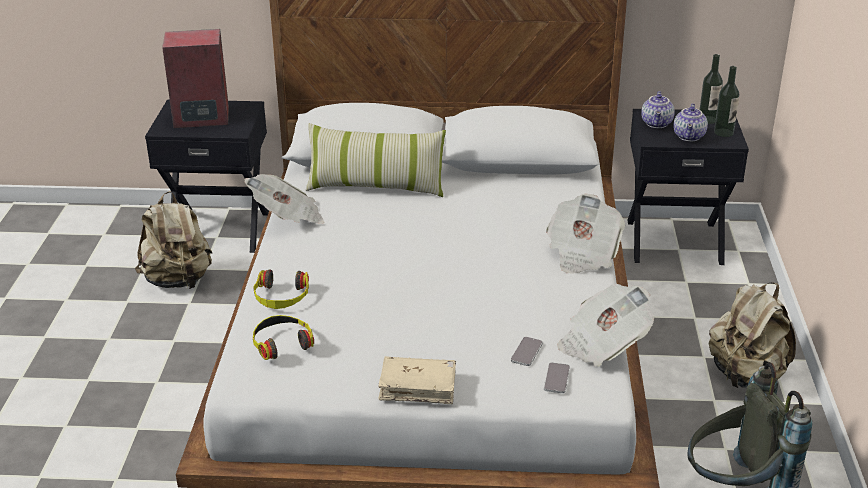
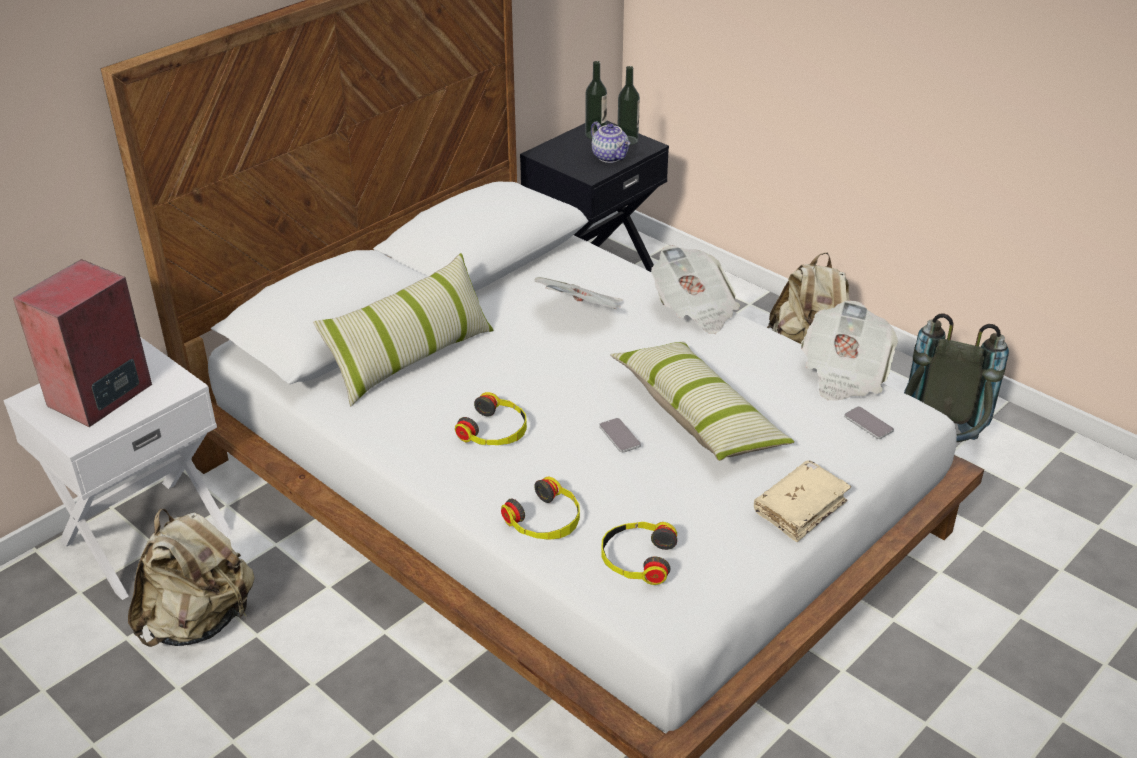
camera: 50 degrees left, 5 degrees up
(220, 229) = (145, 535): black nightstand -> white nightstand
(287, 217) = (389, 444): newspaper -> newspaper (582, 313)
(343, 242) = (495, 431): none -> headphones
(464, 306) = (698, 415): none -> pillow
(526, 352) = (812, 418): phone -> phone (619, 436)
(657, 124) = (566, 158): teapot -> none

